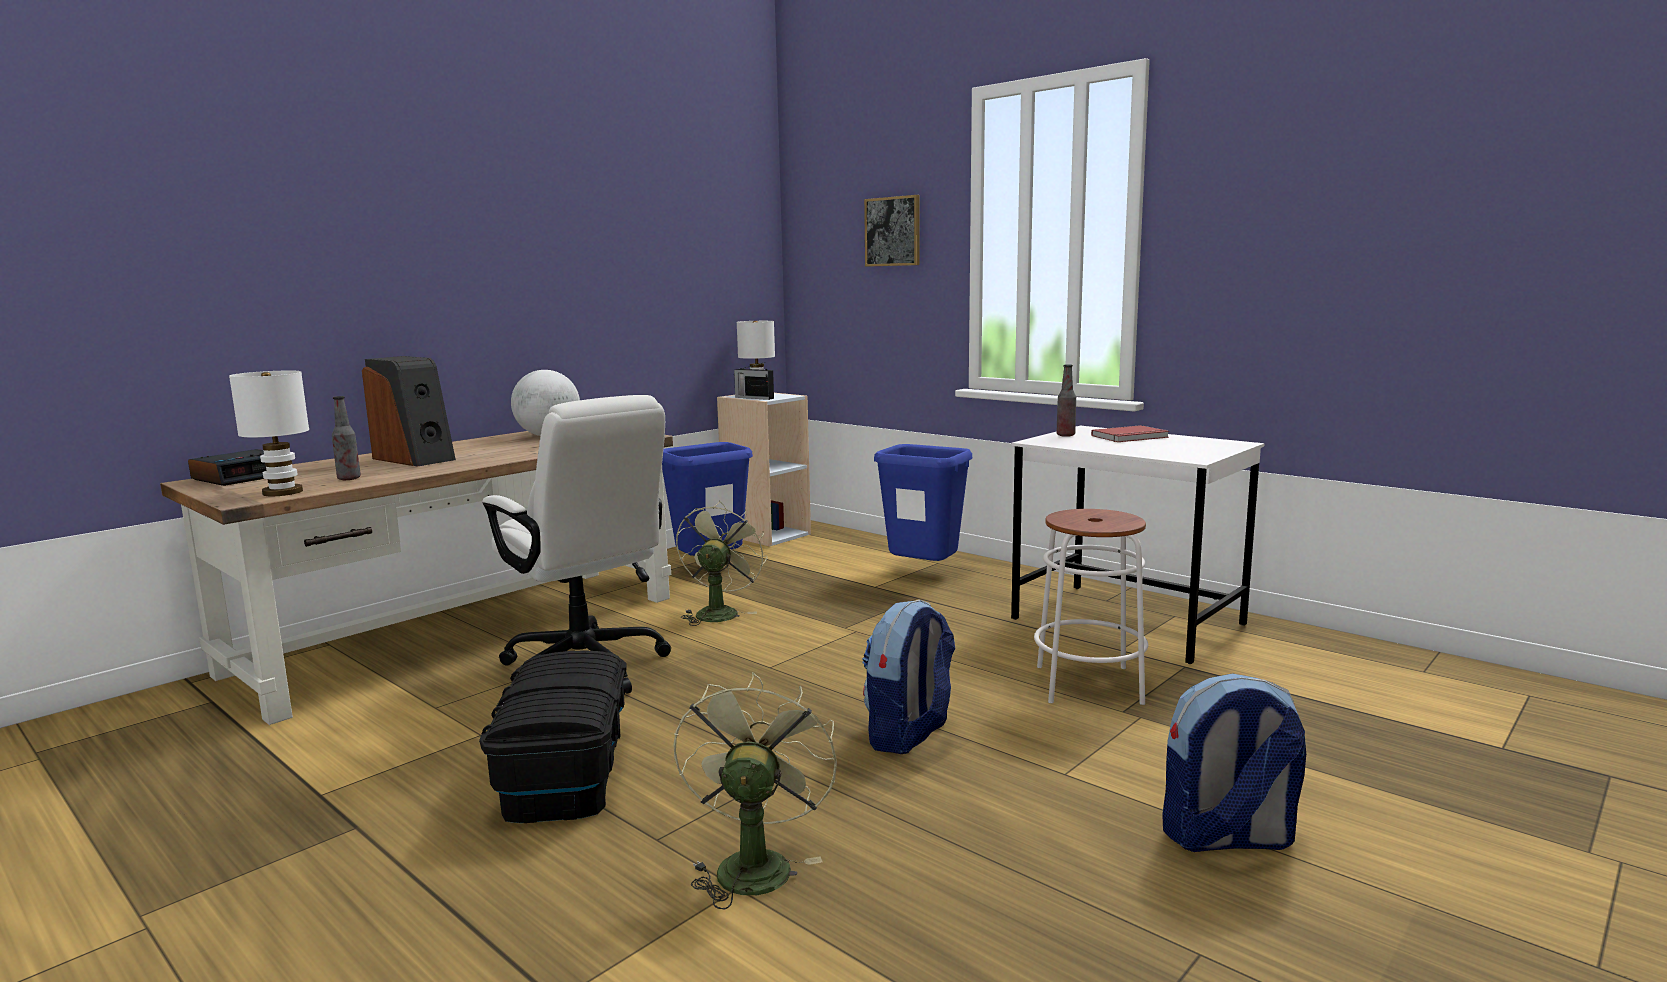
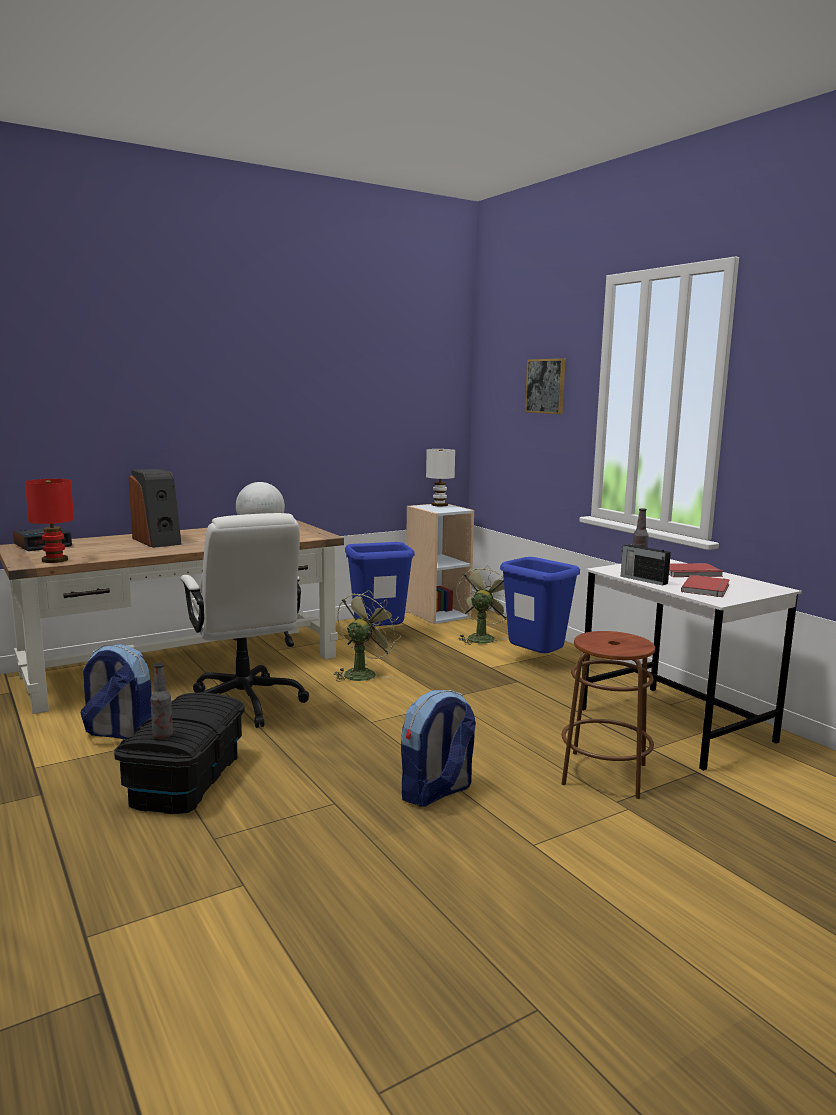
camera: 15 degrees right, 0 degrees up
(283, 492) = (55, 560): white table lamp -> red table lamp
(349, 478) = (103, 553): bottle -> bottle (162, 735)
(753, 398) = (431, 509): radio -> radio (643, 579)
(754, 863) = (265, 869): green fan -> green fan (481, 637)
(1088, 684) = (604, 774): white stool -> brown stool
(1168, 449) = (707, 588): none -> red book
(1227, 838) = (626, 923): backpack -> backpack (119, 733)

